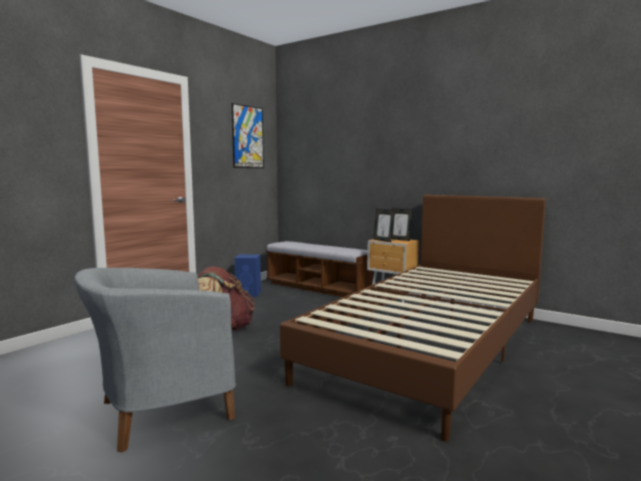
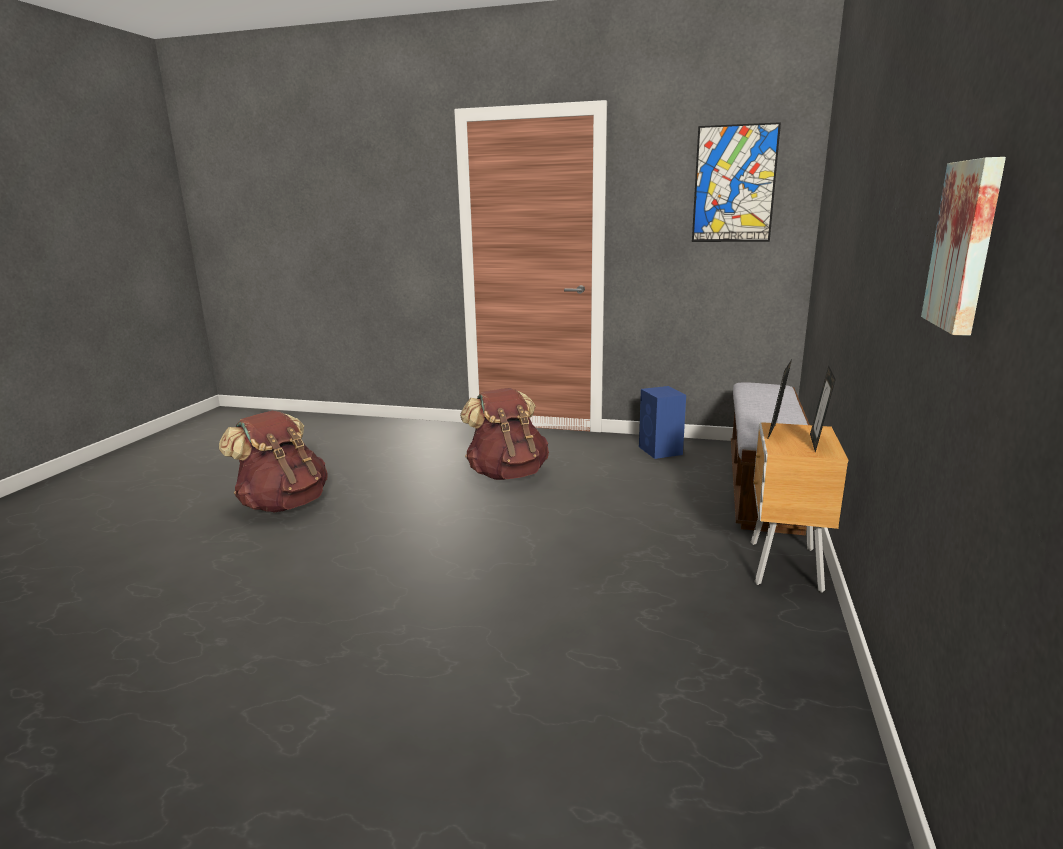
camera: 70 degrees right, 10 degrees up
(160, 411) = (283, 504): grey armchair -> brown backpack
(431, 347) = (541, 643): brown bed -> none
(505, 150) = (967, 246): none -> picture

